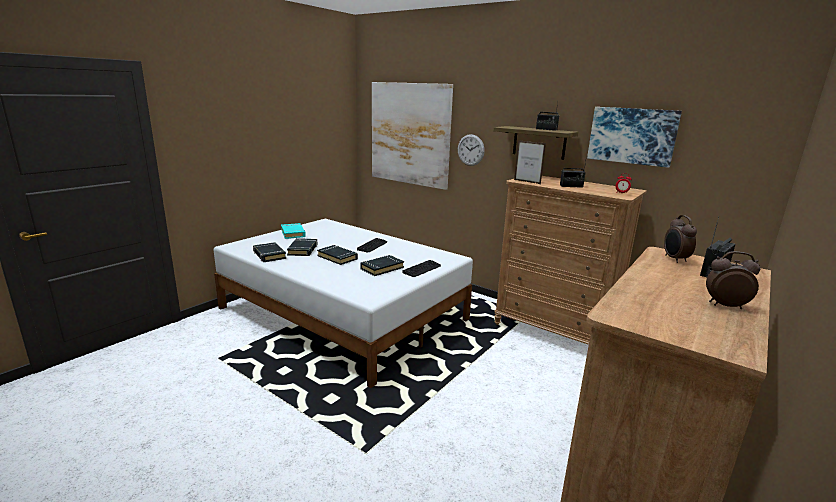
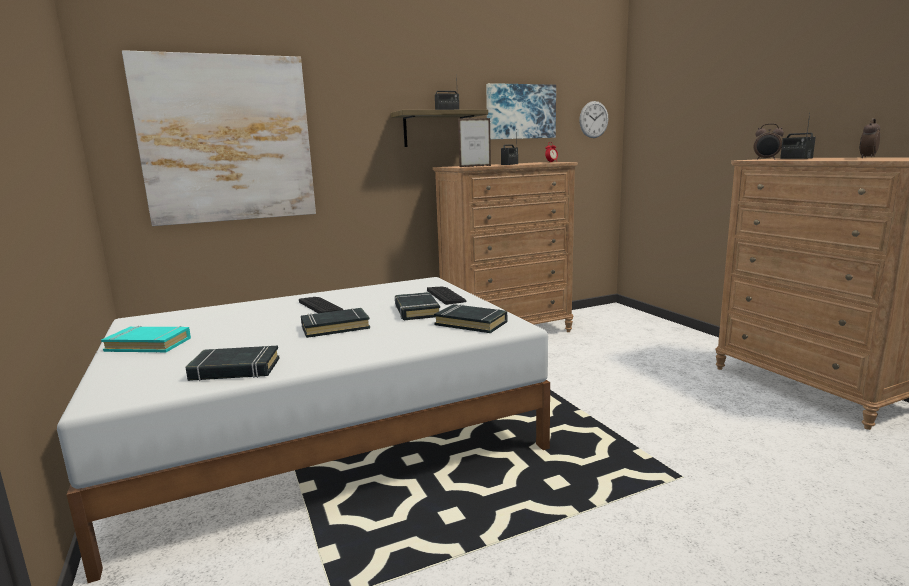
camera: 60 degrees left, 5 degrees down
(303, 250) = (257, 344): black book -> black book (471, 323)
(470, 150) = (344, 150): wall clock -> wall clock (593, 119)

